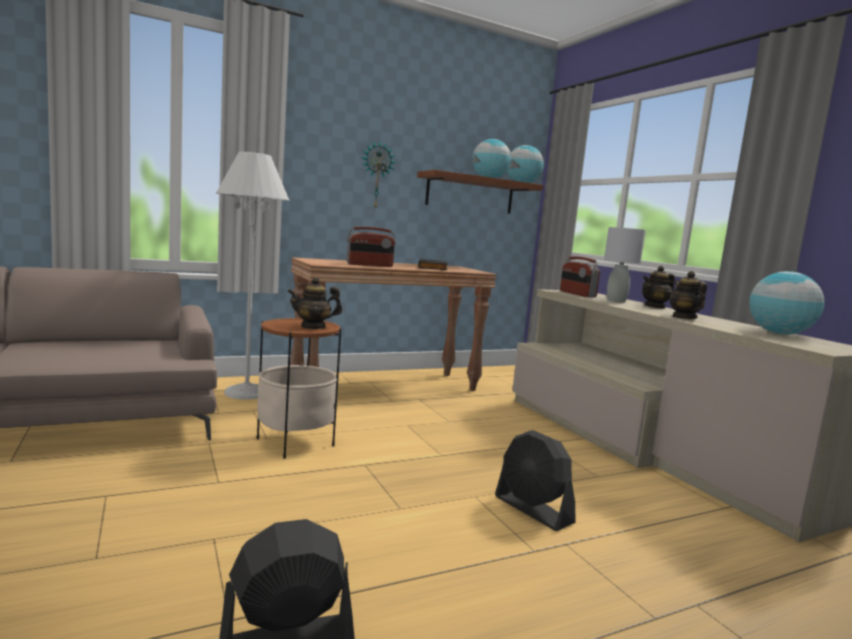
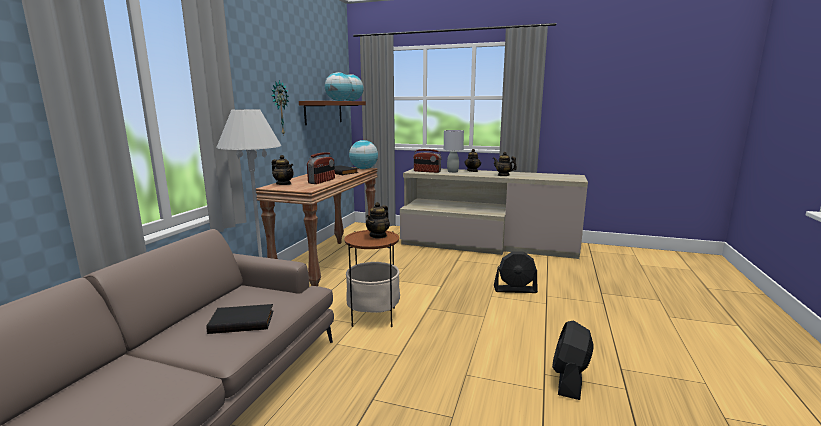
camera: 45 degrees left, 5 degrees up
(88, 355) = (243, 321): none -> black book
(327, 260) = (284, 184): none -> teapot
(779, 333) = (544, 175): globe -> globe (364, 169)

